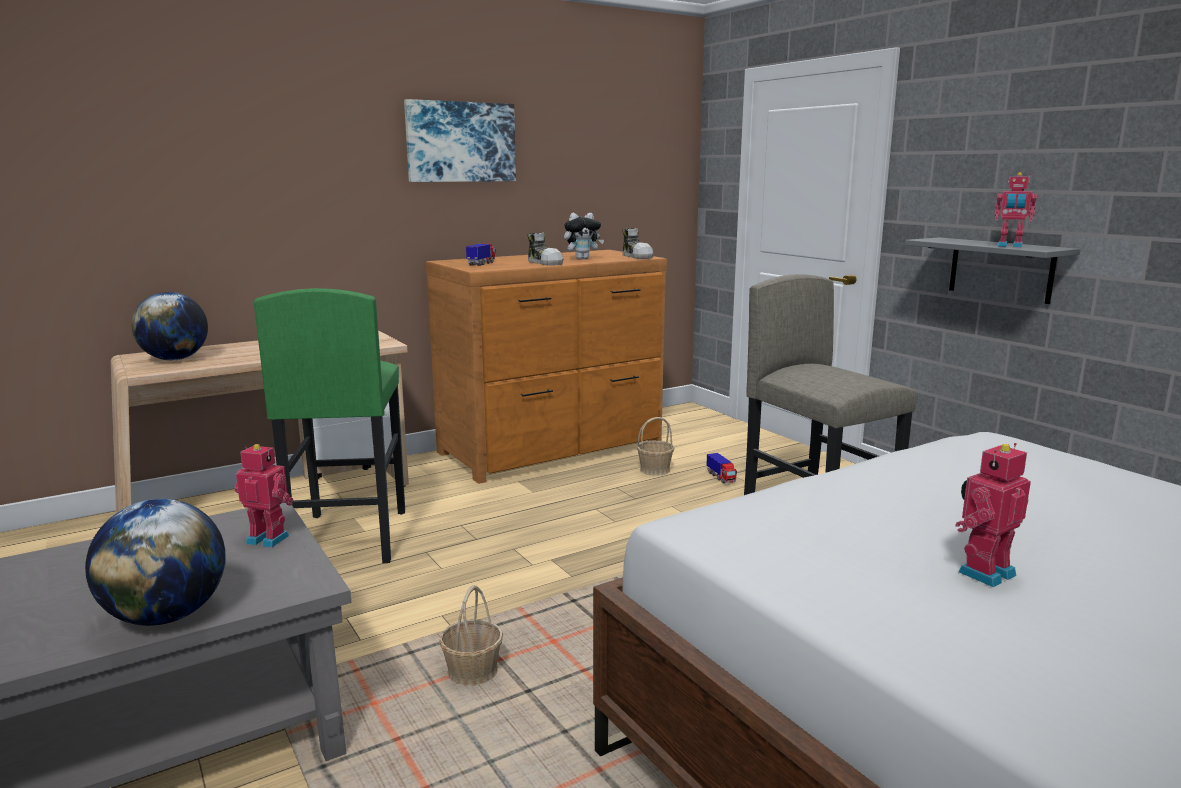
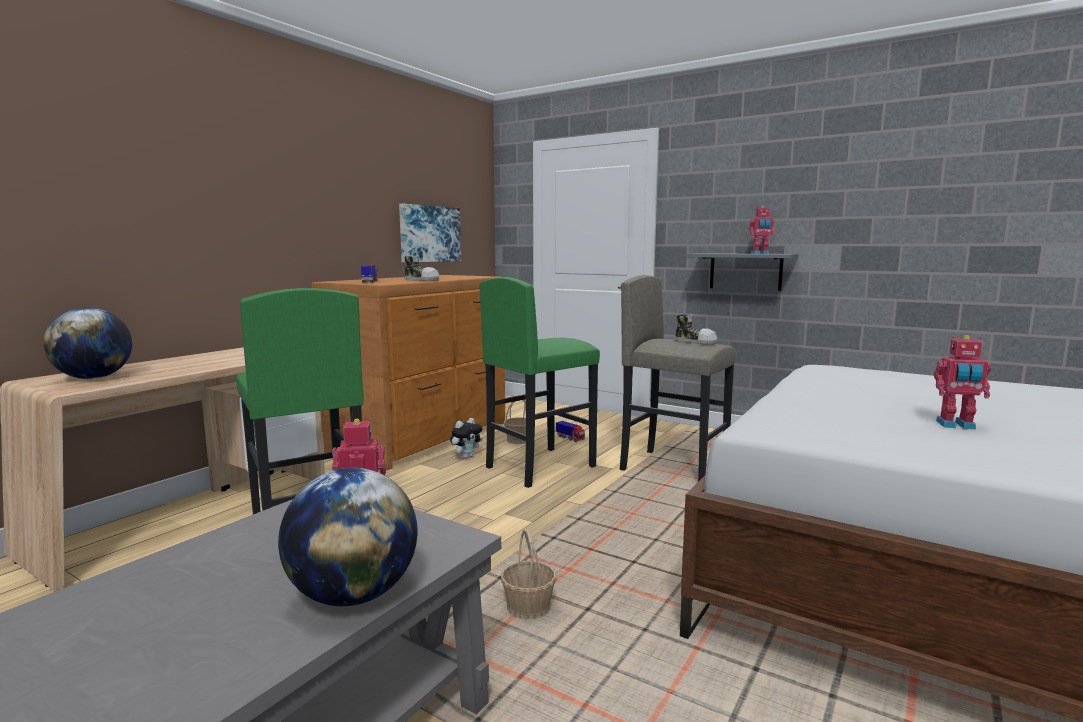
camera: 25 degrees left, 5 degrees down
(460, 142) = (335, 181): picture -> picture (429, 234)
(582, 259) = (443, 278): plush toy -> plush toy (466, 457)
(637, 256) = (480, 276): shoe -> shoe (695, 342)
(646, 509) = (539, 467): none -> green stool
(983, 572) = (956, 425): toy robot -> toy robot turned 105 degrees counterclockwise

